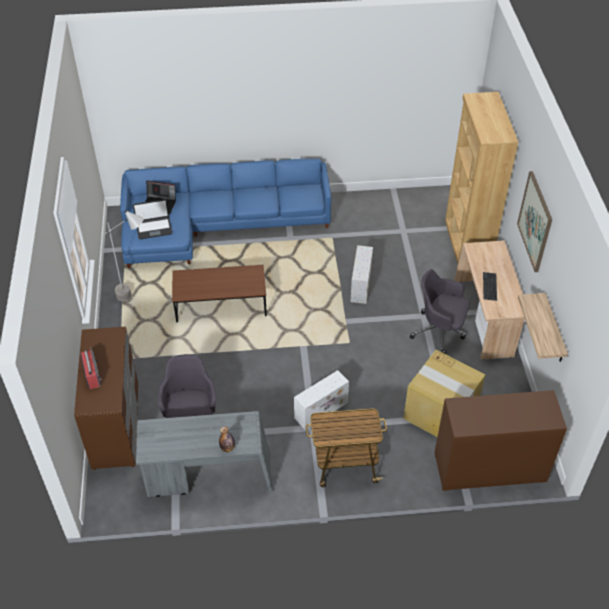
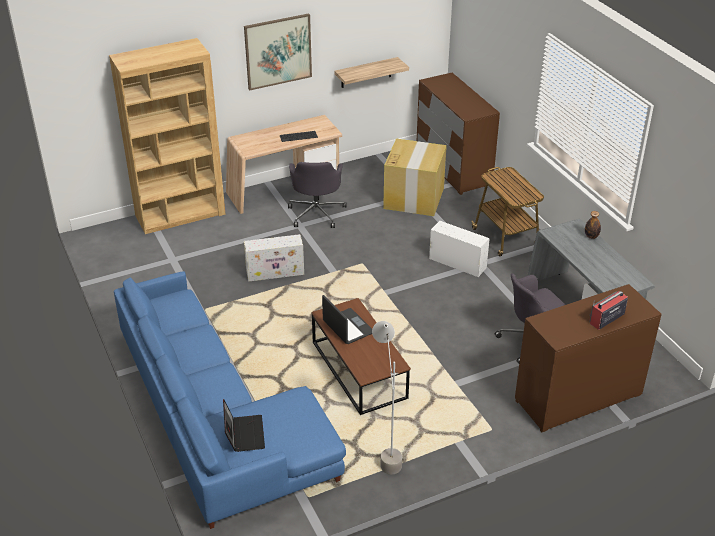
camera: 110 degrees left, 10 degrees down
(154, 228) = (296, 422): laptop -> laptop (347, 327)

